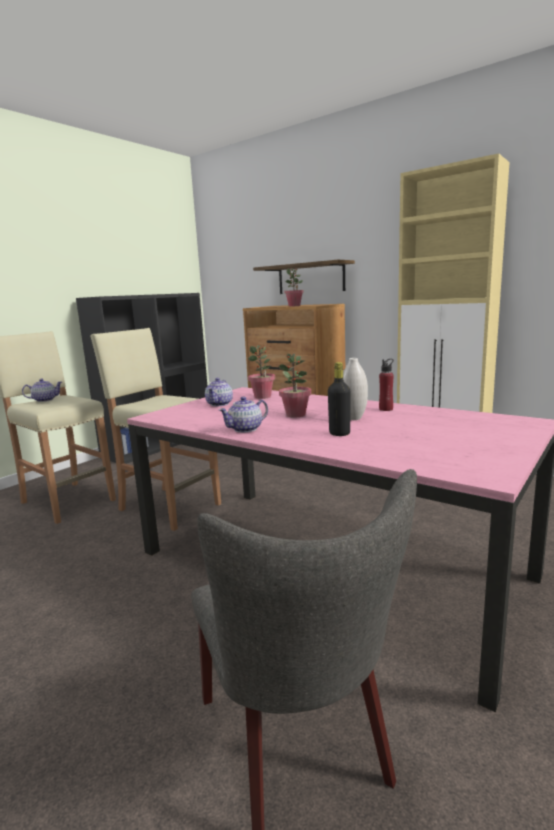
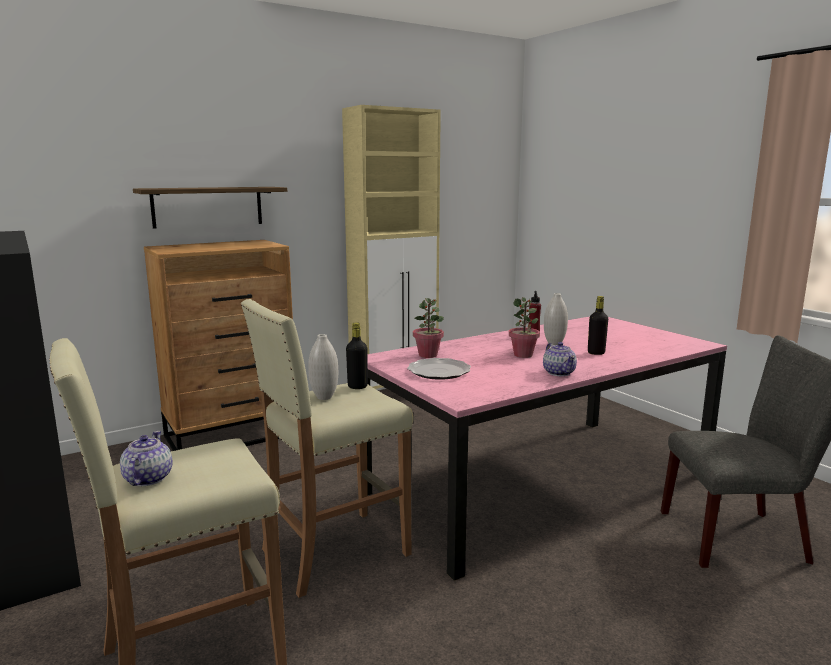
camera: 70 degrees left, 0 degrees up
(164, 399) = (324, 397): none -> white vase
(189, 400) = (357, 386): none -> black bottle
(220, 404) = (439, 371): teapot -> plate
(294, 306) = (242, 247): potted plant -> none

